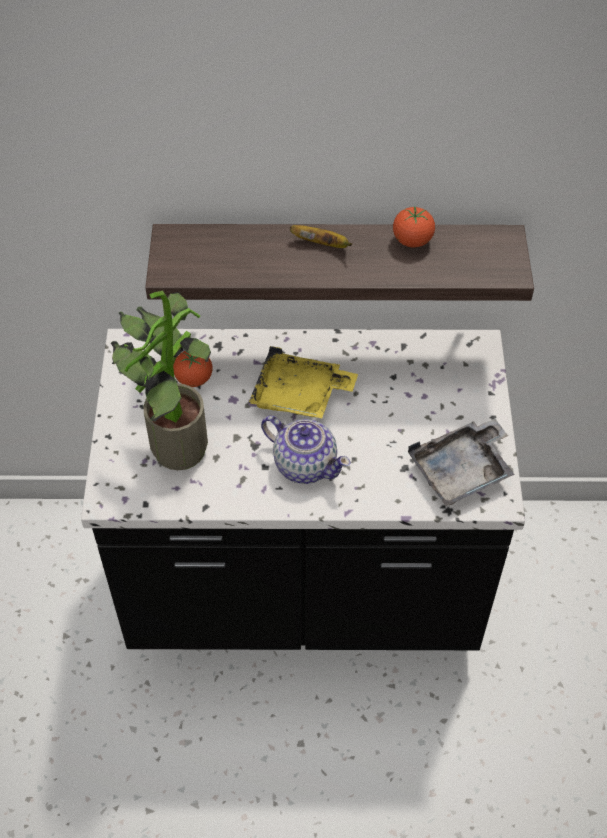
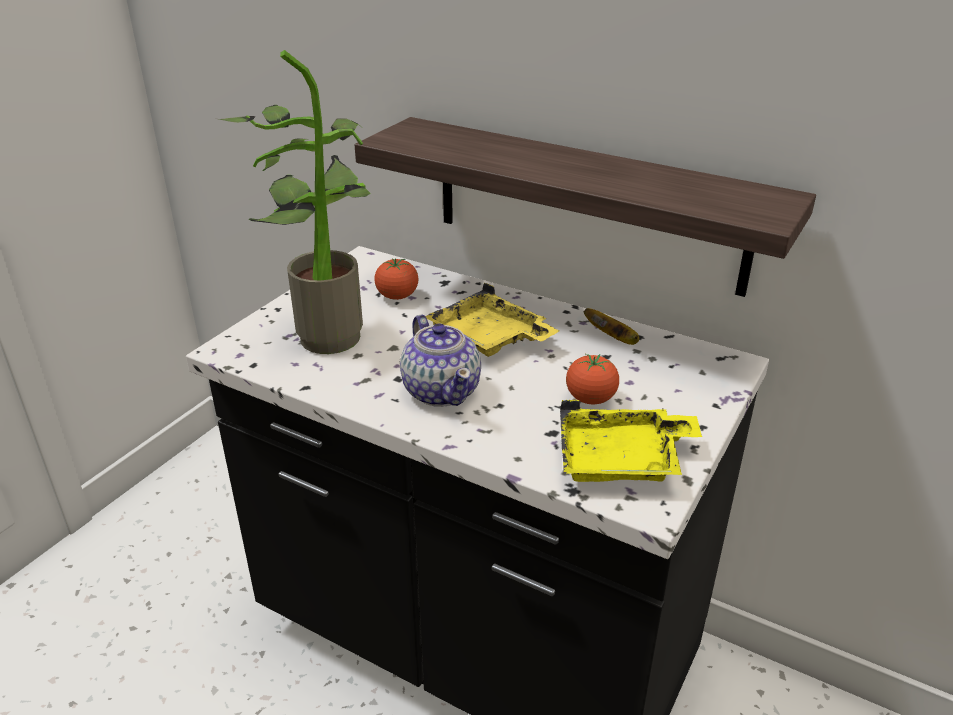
camera: 30 degrees right, 20 degrees down
(322, 244) = (559, 157): banana -> banana (613, 338)
(412, 241) = (663, 175): tomato -> tomato (590, 399)
(462, 471) = (622, 460): grey tray -> yellow tray

